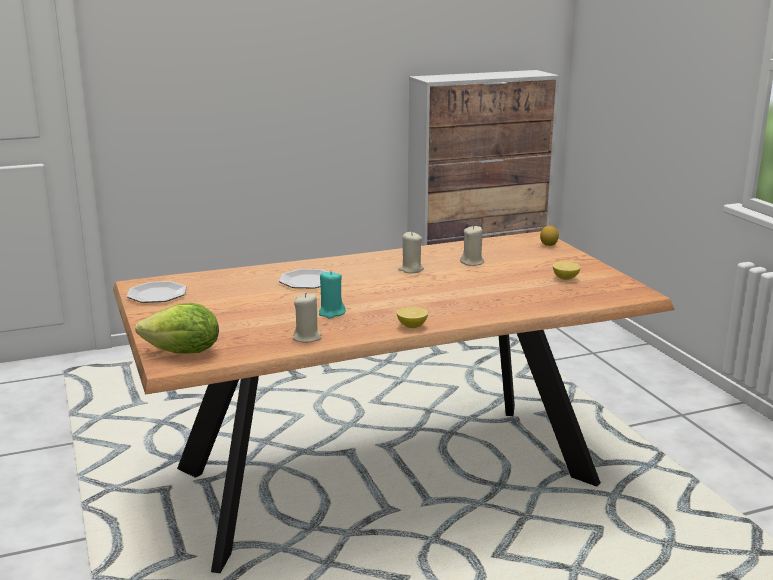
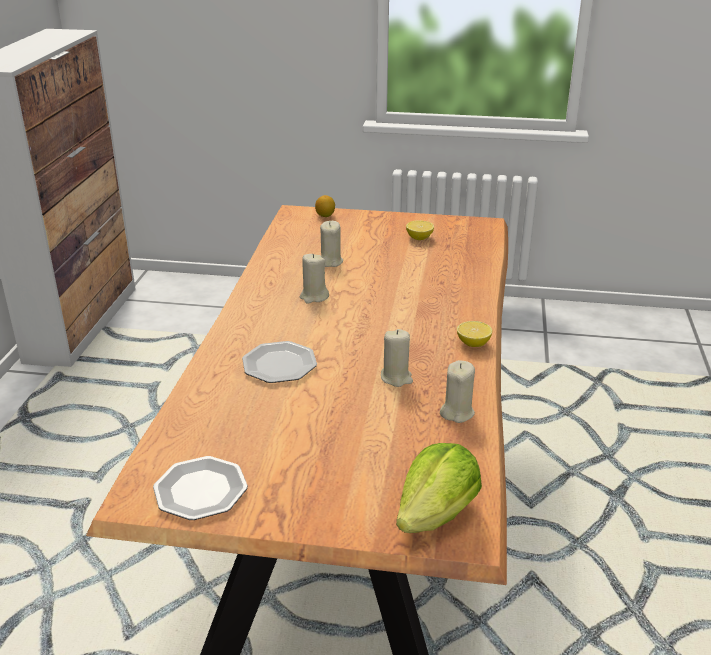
camera: 60 degrees left, 10 degrees up
(331, 313) = (396, 377): turquoise candle -> beige candle

